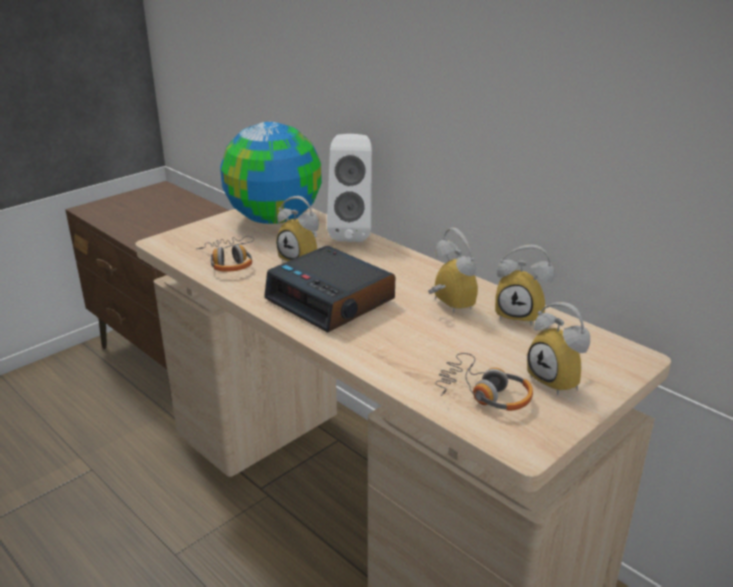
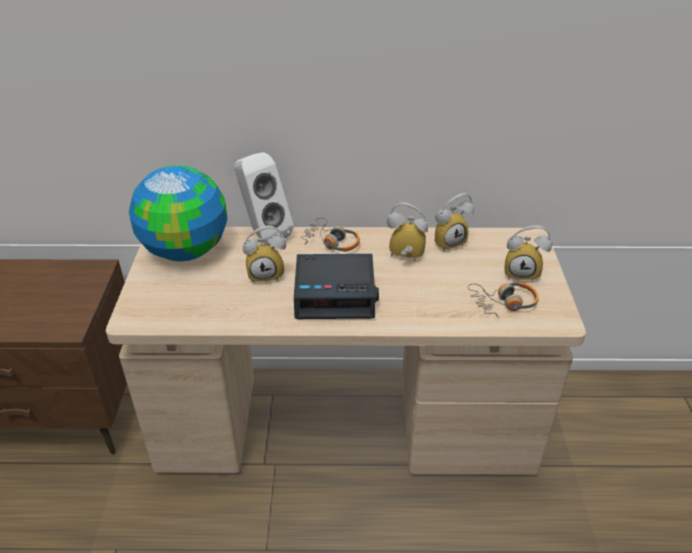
camera: 45 degrees left, 10 degrees up
(230, 261) = (217, 305): headphones -> headphones (331, 242)

